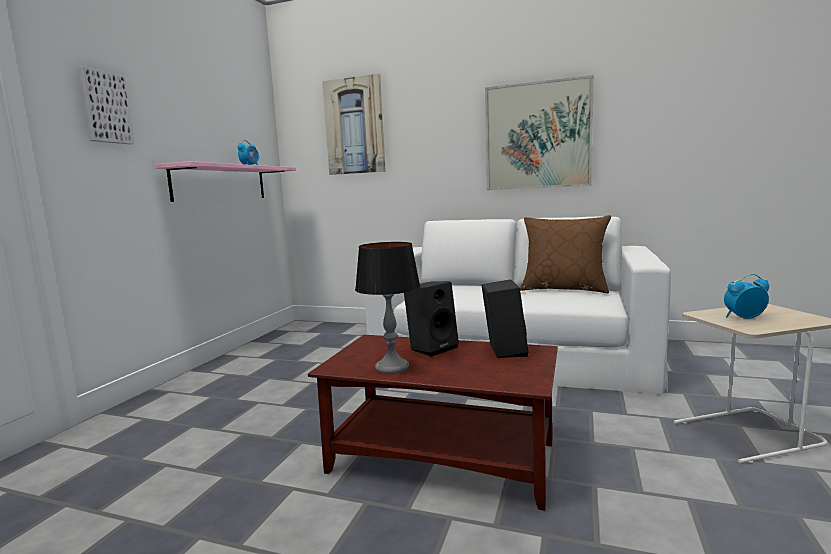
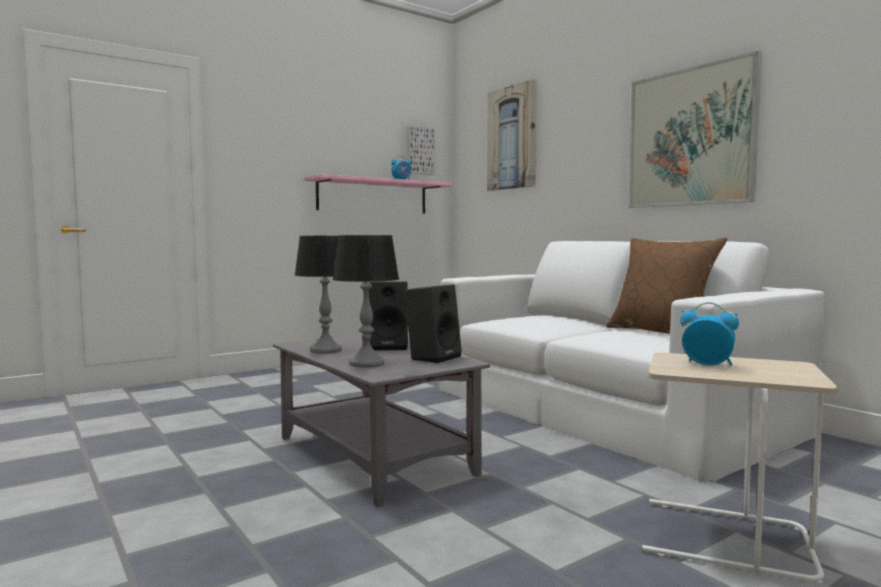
camera: 35 degrees right, 5 degrees down
(105, 107) = (265, 131): picture -> picture (419, 150)
(444, 457) = (374, 455): brown coffee table -> grey coffee table
(478, 374) = (366, 363): none -> table lamp

